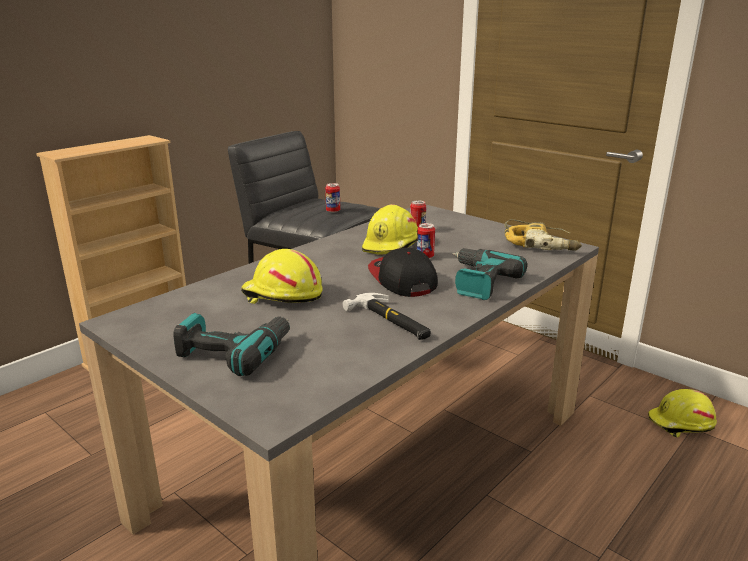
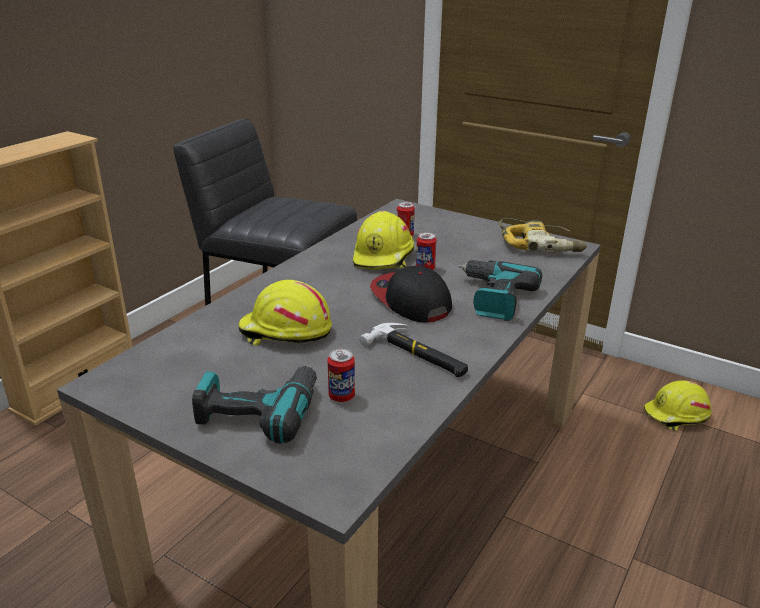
camera: 10 degrees left, 5 degrees up
(333, 211) = (301, 214): can -> can (341, 396)

